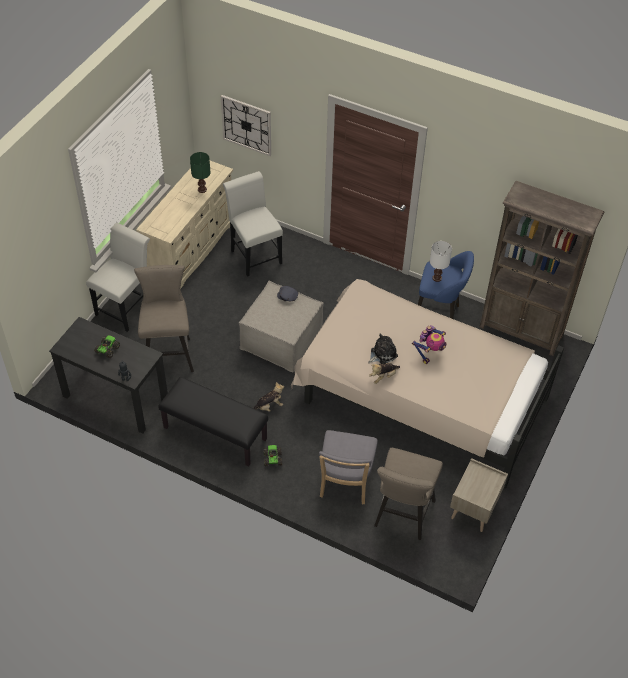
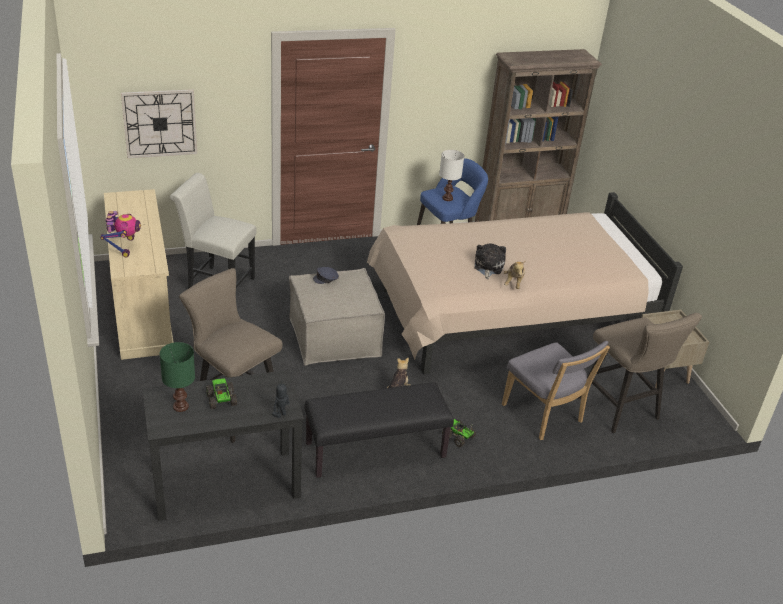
camera: 45 degrees left, 15 degrees down
(126, 307) = (130, 394): white chair -> none
(202, 190) = (144, 216): green table lamp -> green table lamp (181, 406)
(429, 352) = (522, 247): toy robot -> toy robot (123, 247)

